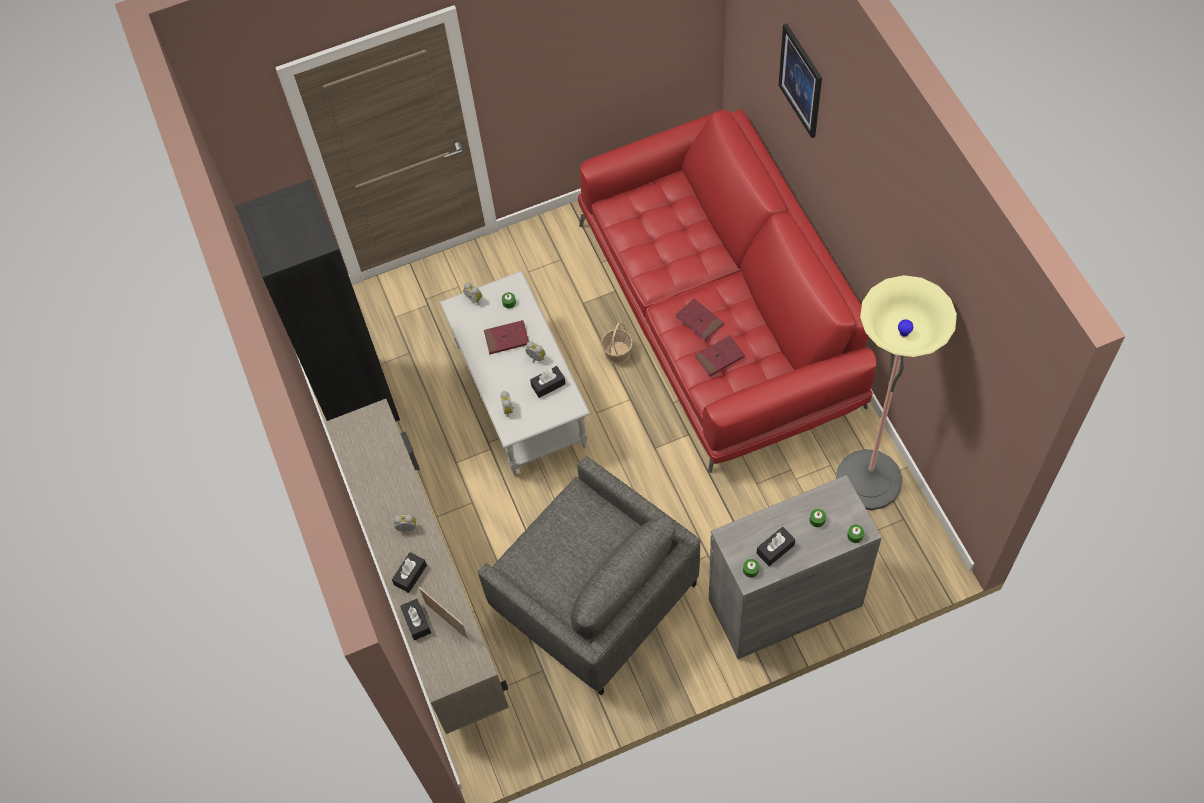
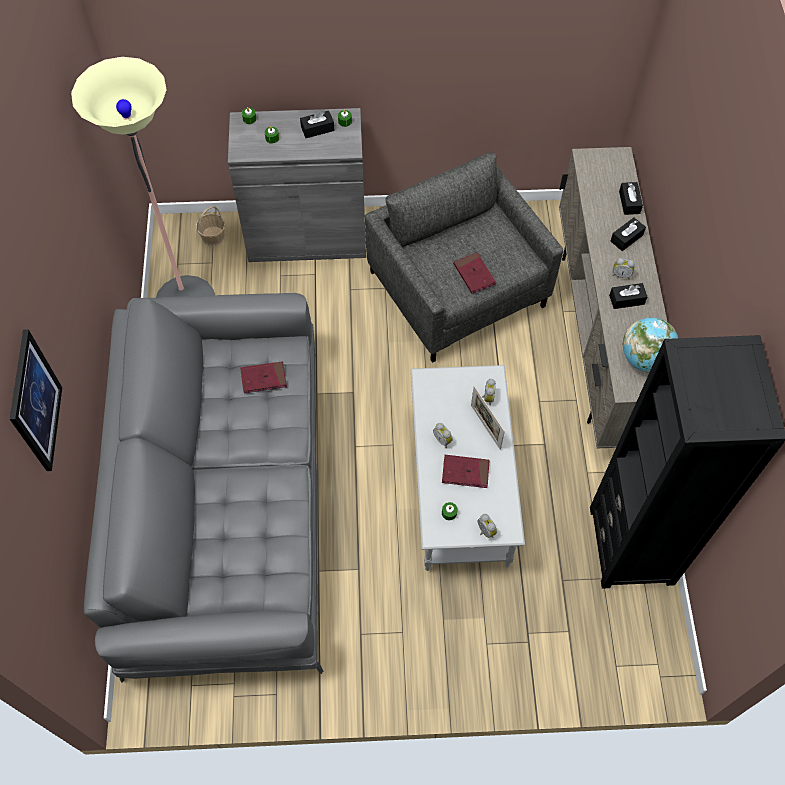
camera: 165 degrees left, 0 degrees up
(366, 448) = (645, 359): none -> globe
(447, 621) = (603, 195): picture frame -> picture frame (485, 427)
(548, 385) = (440, 408): black tissue box -> black tissue box (626, 300)
(617, 353) = (347, 498): basket -> basket (213, 237)
(699, 321) = (263, 421): red book -> red book (474, 274)
(719, 315) = (227, 501): red sofa -> grey sofa

